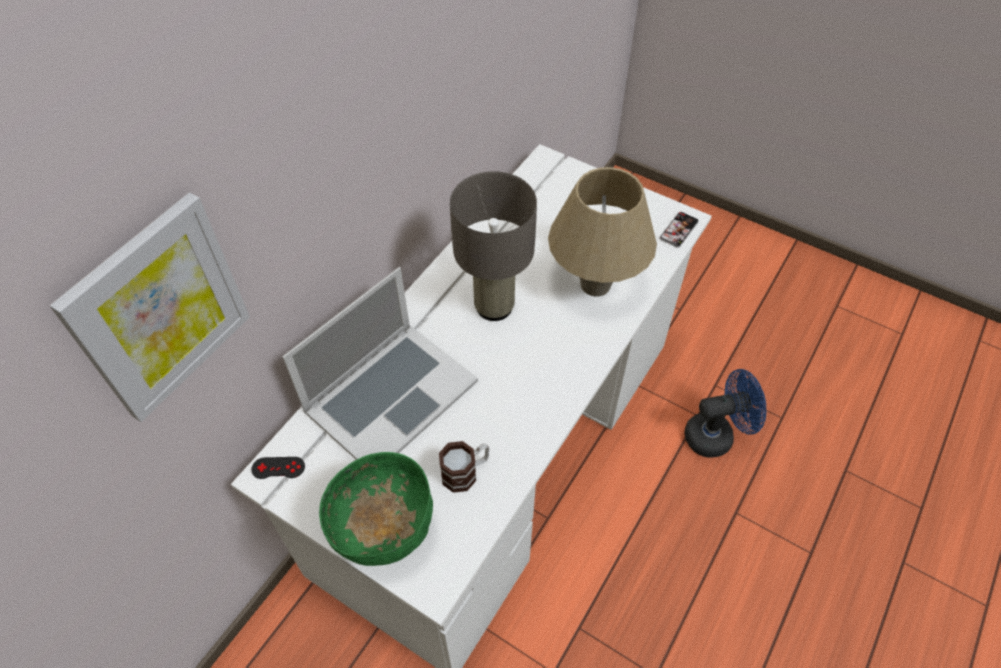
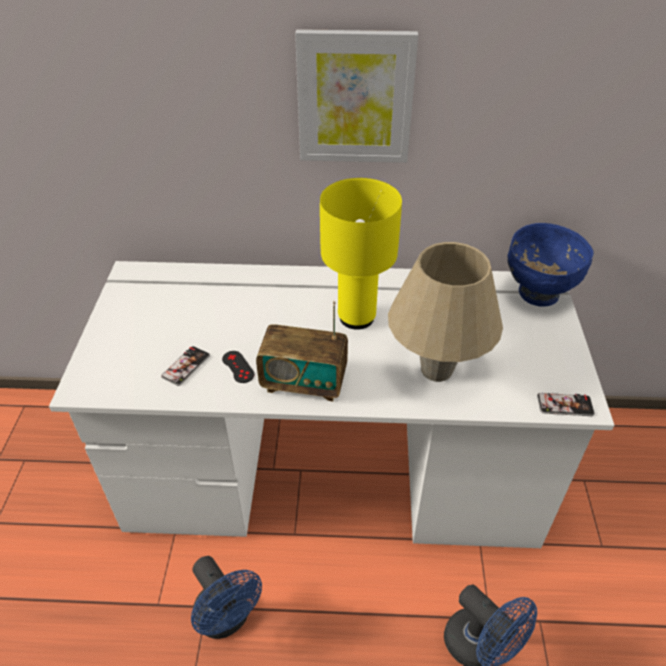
camera: 60 degrees right, 10 degrees down
(159, 309) = (94, 80): picture -> picture (355, 98)
(278, 468) = (138, 274): black game controller -> black game controller (238, 367)
(386, 534) = (111, 346): green bowl -> none
(390, 395) = (230, 298): laptop -> none
(466, 472) = (186, 366): mug -> phone
(493, 306) = (356, 317): grey table lamp -> yellow table lamp
(551, 384) = (304, 383): none -> radio
(553, 174) = (537, 294): none -> blue bowl
(600, 614) = (227, 619): none -> blue fan

